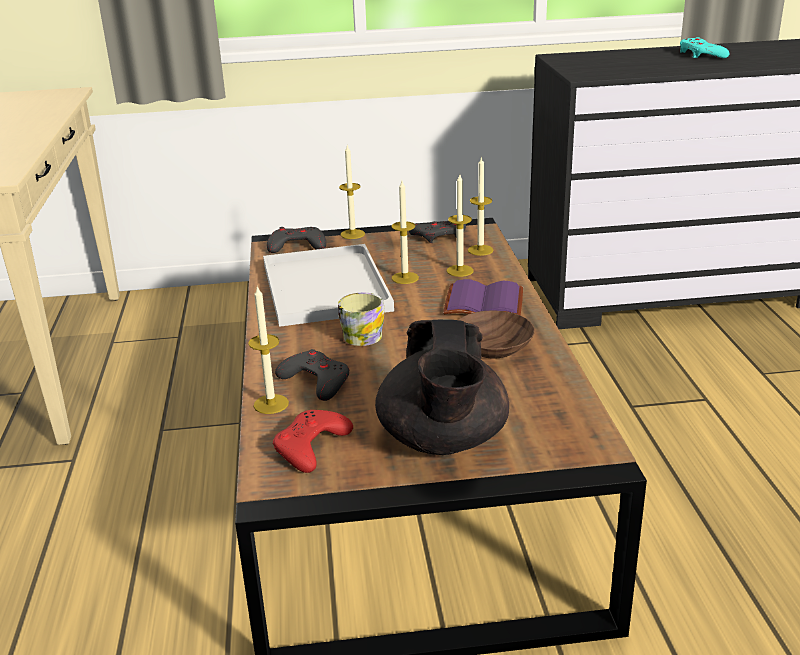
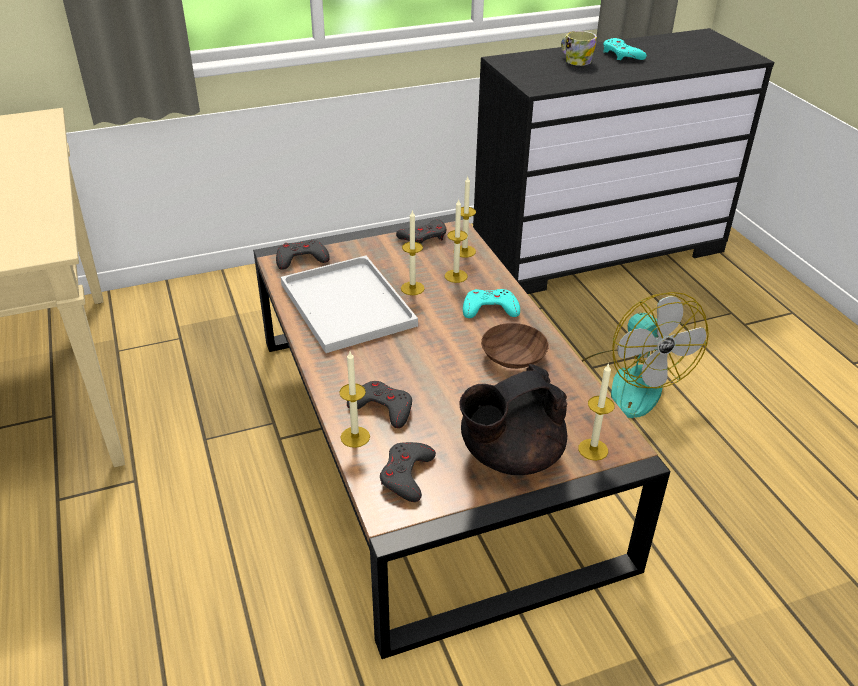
camera: 15 degrees left, 10 degrees up
(311, 446) = (406, 475): red game controller -> grey game controller
(352, 234) = (346, 241): candle -> candle (593, 449)
(360, 335) = (399, 355): mug -> mug (575, 60)
(443, 441) = (509, 456): black teapot -> black teapot turned 75 degrees clockwise
(485, 302) = (489, 309): purple book -> turquoise game controller
(671, 426) = (627, 382): none -> fan

